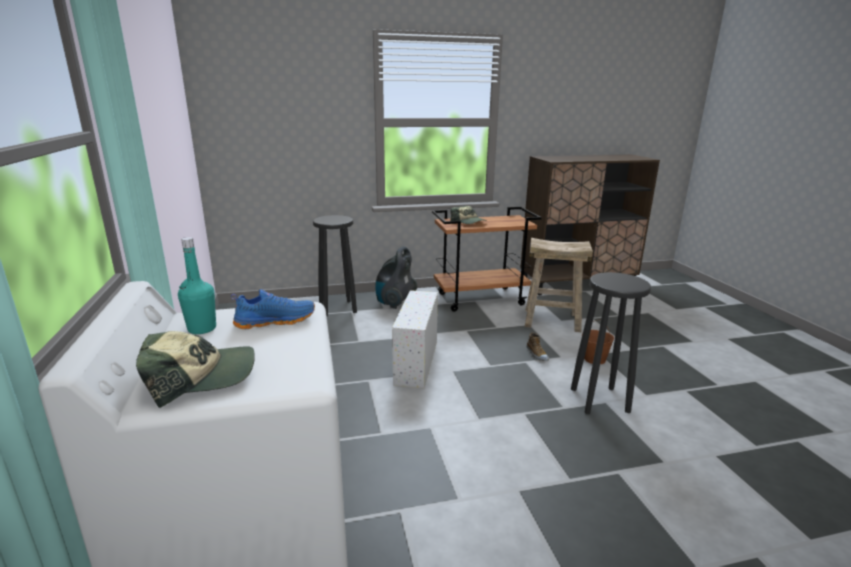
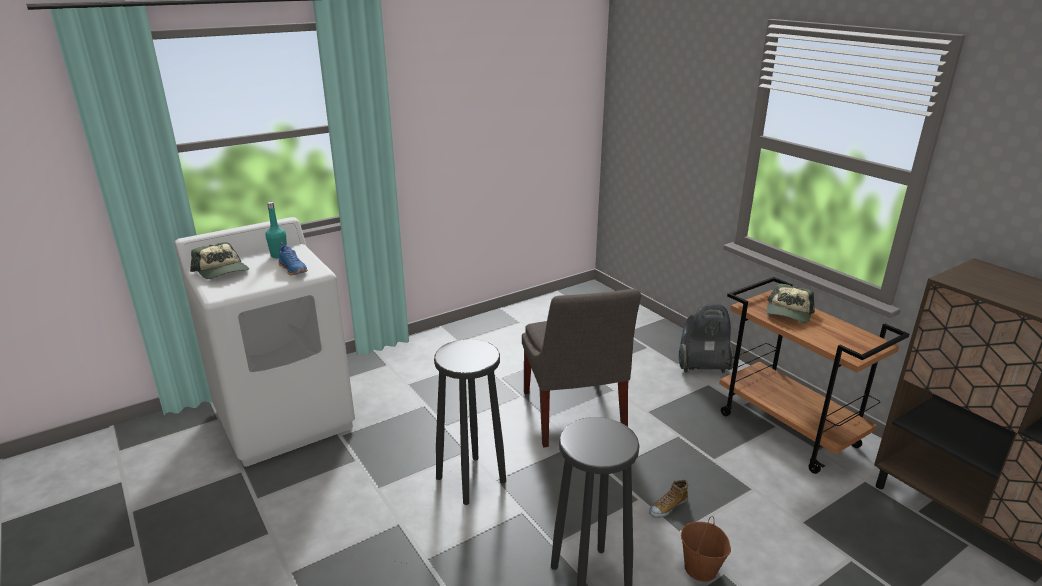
camera: 70 degrees right, 5 degrees up
(337, 308) = (647, 337): black stool -> black stool (471, 479)
(416, 363) = (573, 416): white storage box -> grey chair
(552, 320) = (792, 511): beige stool -> none

